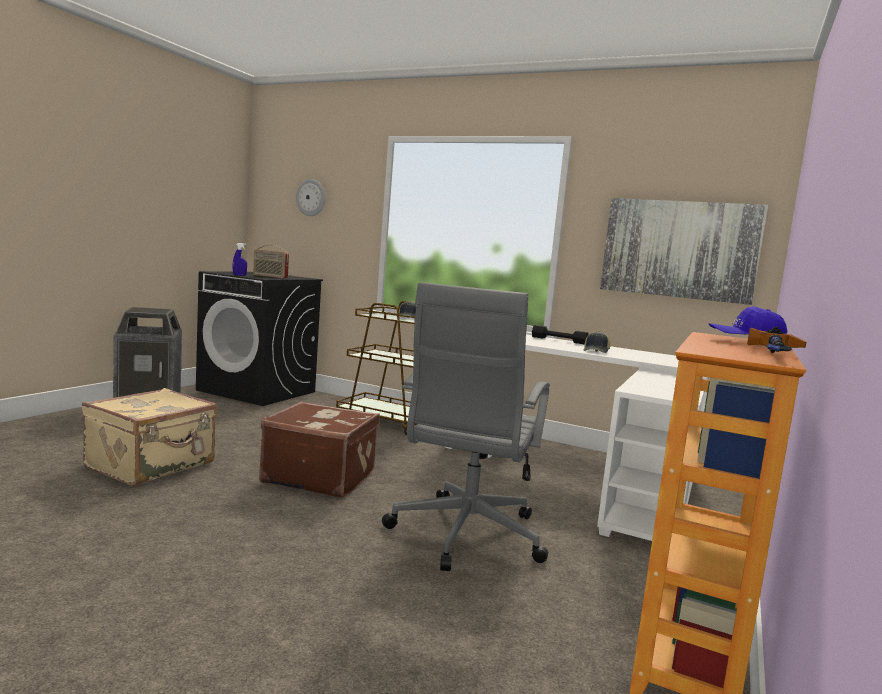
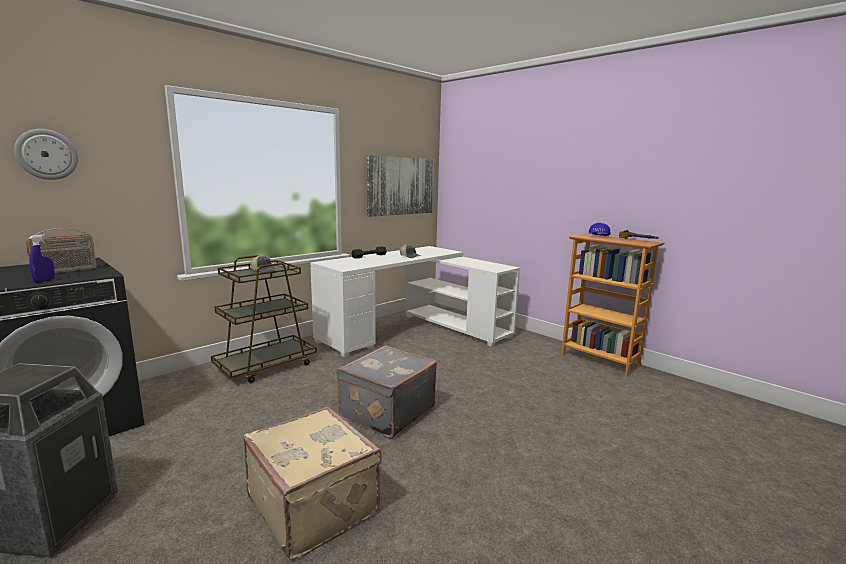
camera: 70 degrees left, 5 degrees up
(319, 477) = (386, 412): brown suitcase -> grey suitcase
(465, 536) = (492, 378): grey office chair -> none

